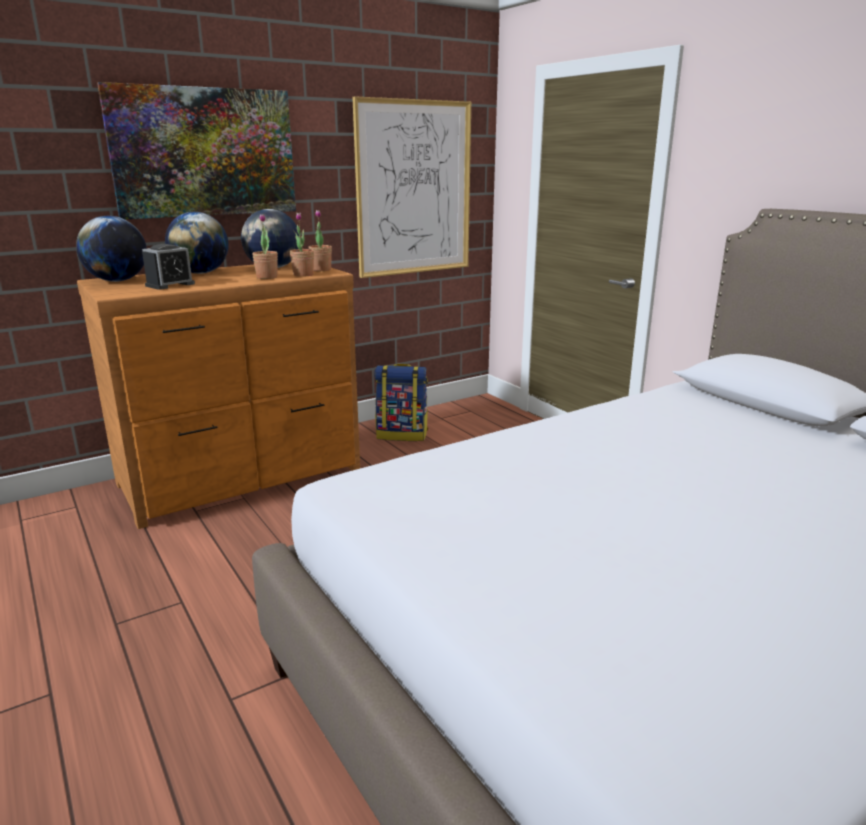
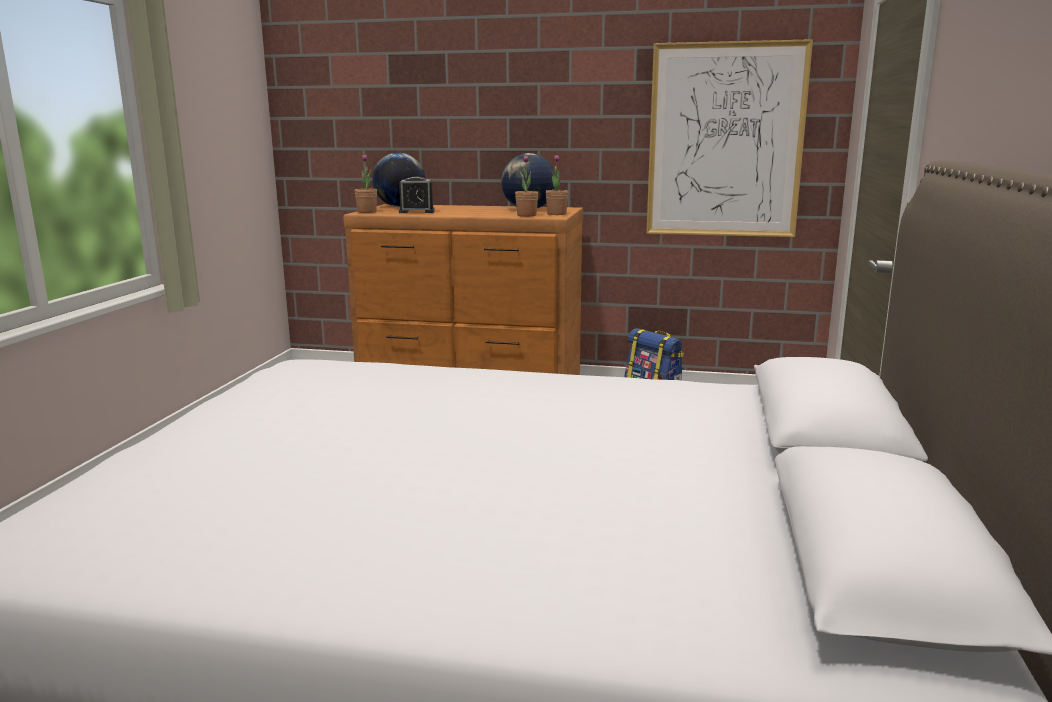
camera: 45 degrees right, 5 degrees down
(200, 273) = (466, 207): globe -> none
(205, 152) = (499, 102): picture -> none
(267, 277) = (494, 214): potted plant -> potted plant (367, 212)

